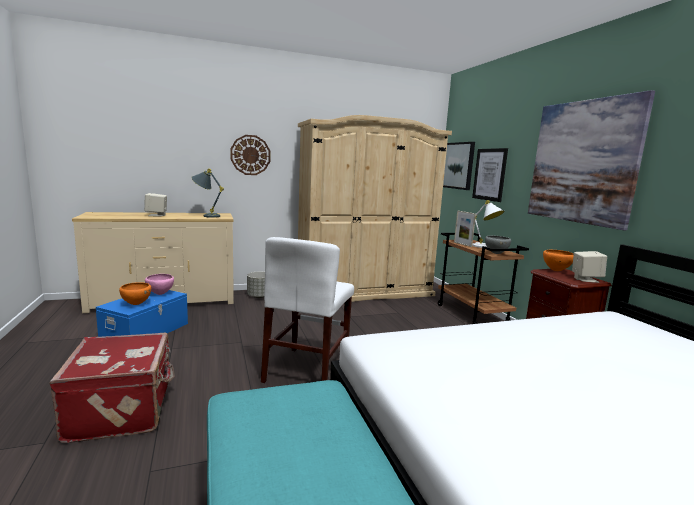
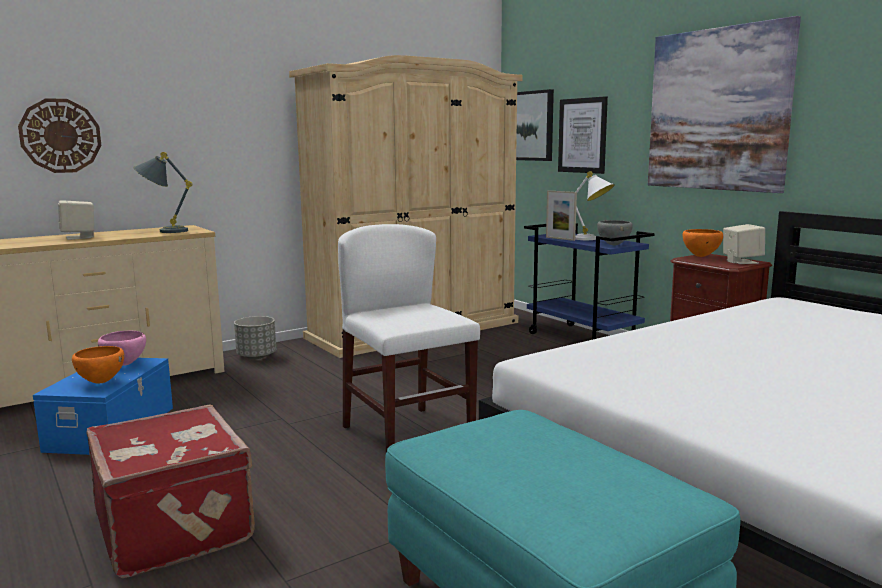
camera: 15 degrees left, 0 degrees up
(250, 155) = (218, 126): wall clock -> wall clock (60, 136)
(307, 370) = (407, 436): white chair -> white chair turned 150 degrees clockwise
(473, 315) = (583, 339): brown cart -> blue cart

